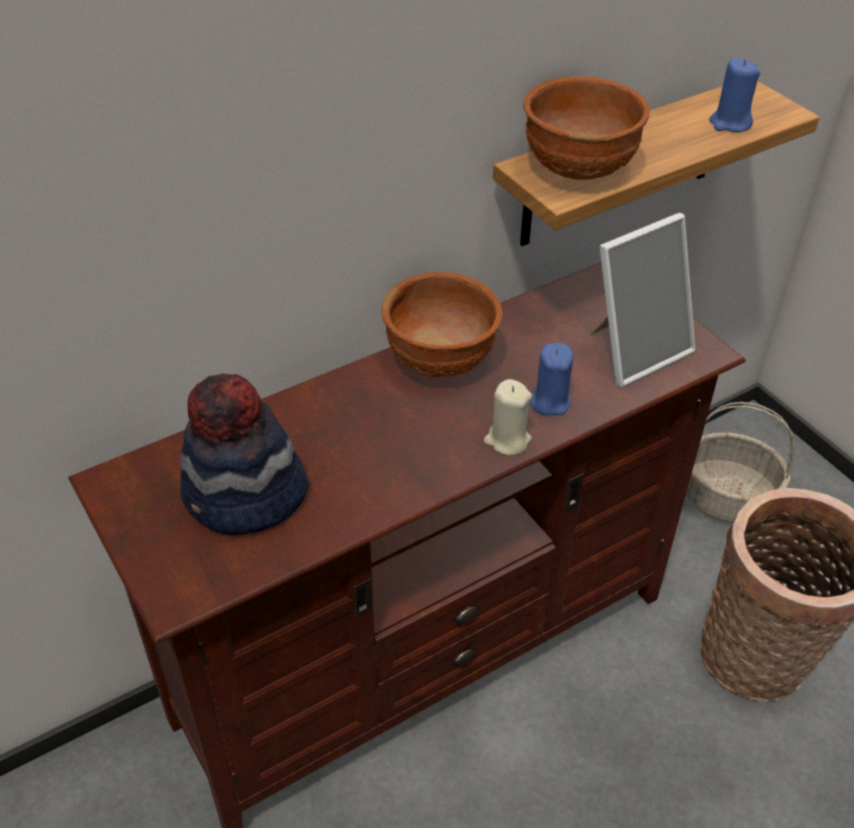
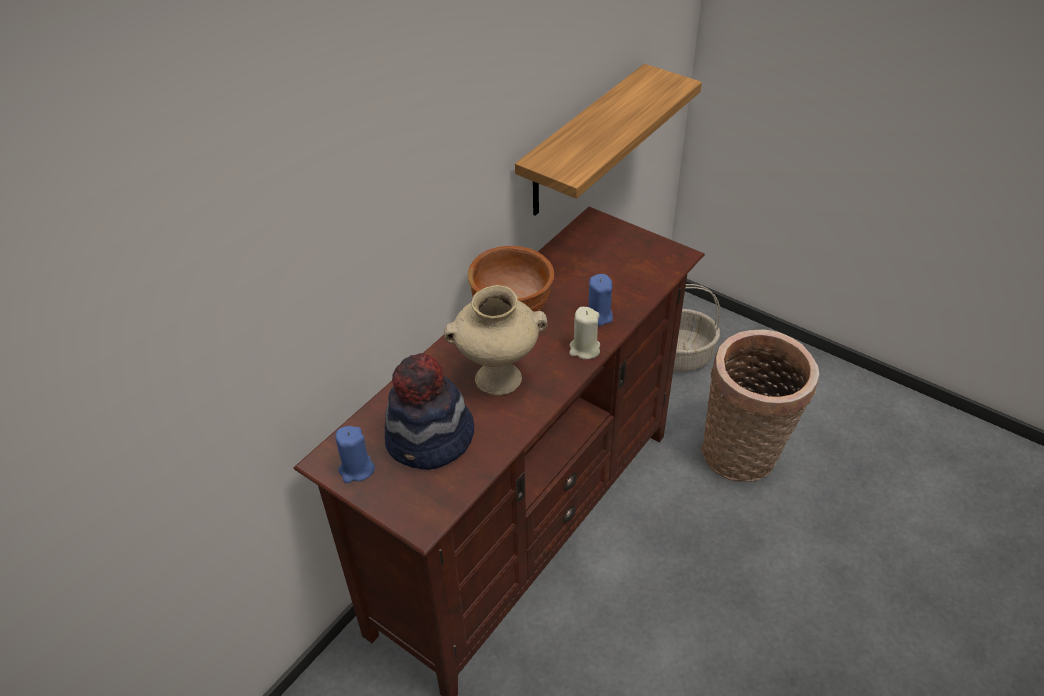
camera: 20 degrees left, 0 degrees up
(371, 445) = (497, 379): none -> beige vase
(579, 169) = (573, 153): brown bowl -> none
(635, 350) = (634, 266): picture frame -> none
(730, 123) = (650, 99): blue candle -> blue candle (356, 469)

